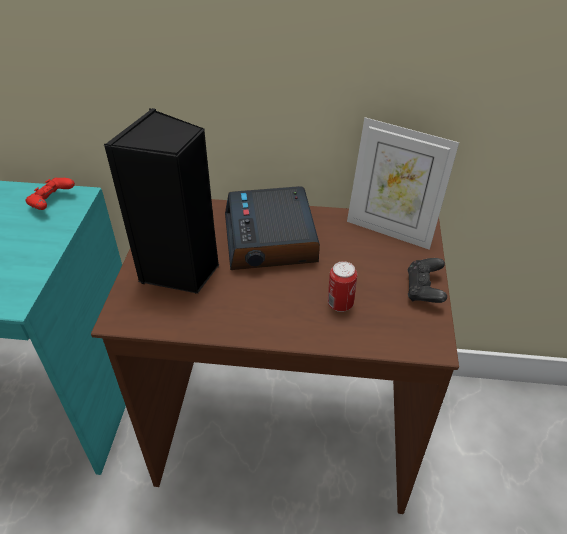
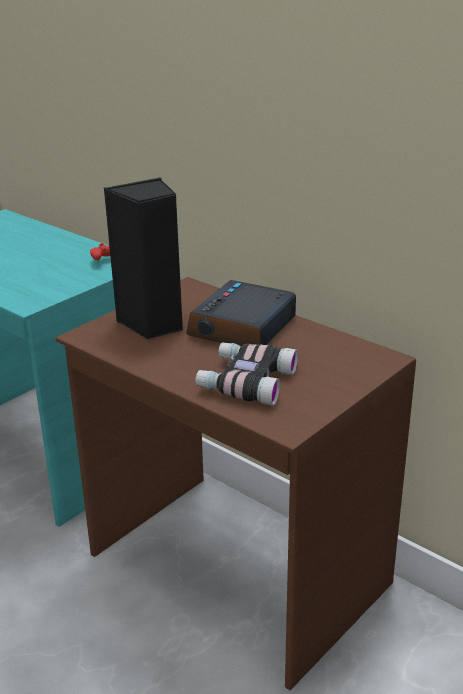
camera: 35 degrees right, 15 degrees down
(340, 304) = (245, 381): can -> binoculars
(390, 230) = (353, 353): picture frame -> none
(424, 290) = (328, 397): black game controller -> none

